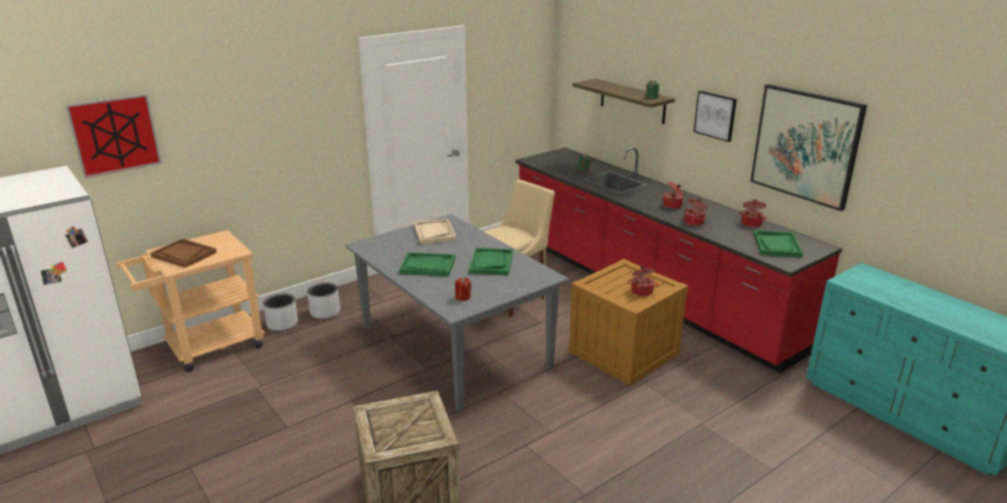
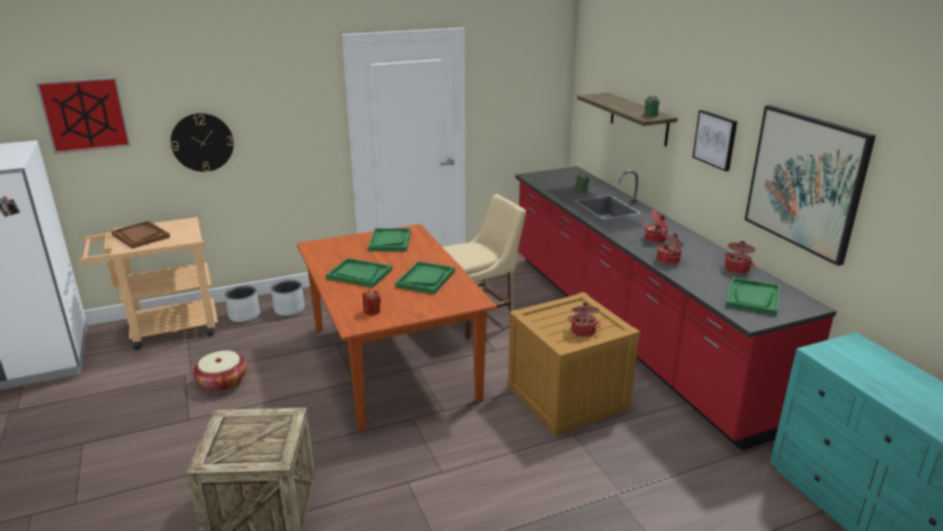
camera: 15 degrees right, 0 degrees up
(230, 153) = (202, 142): none -> wall clock
(299, 388) = (222, 382): none -> basket
(434, 233) = (390, 241): beige tray -> green tray
(455, 346) = (394, 362): grey dining table -> brown dining table

